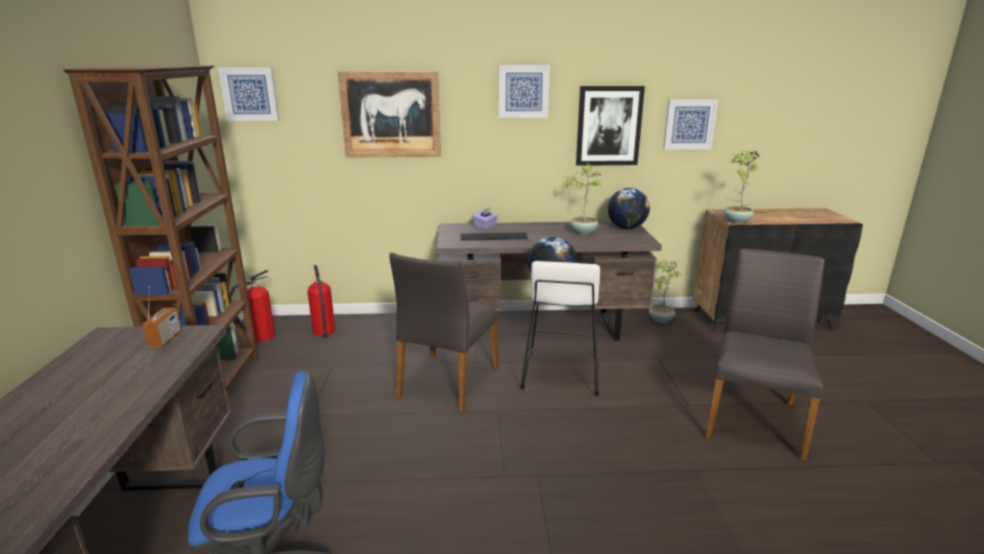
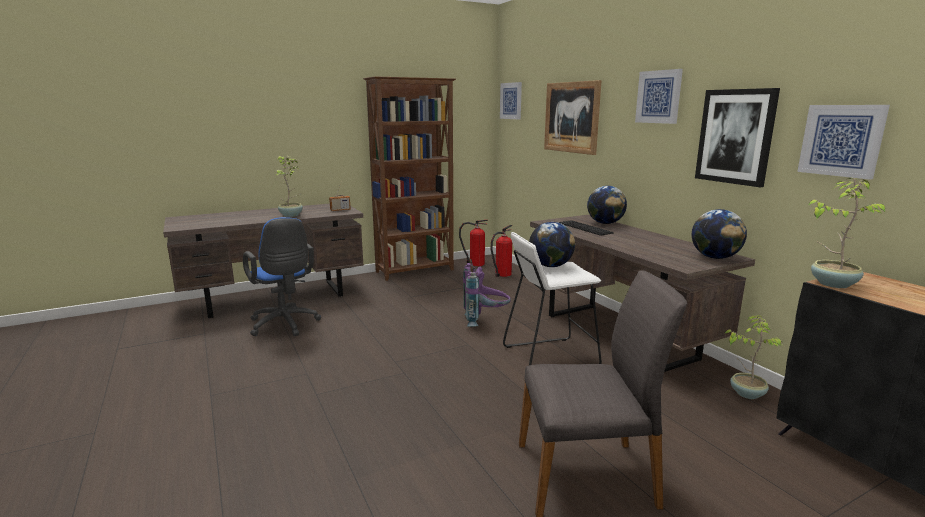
camera: 65 degrees right, 5 degrees down
(447, 382) = (485, 321): grey chair -> purple backpack
(485, 227) = (605, 223): purple tissue box -> globe
(583, 232) = (661, 246): potted plant -> potted plant (291, 215)

